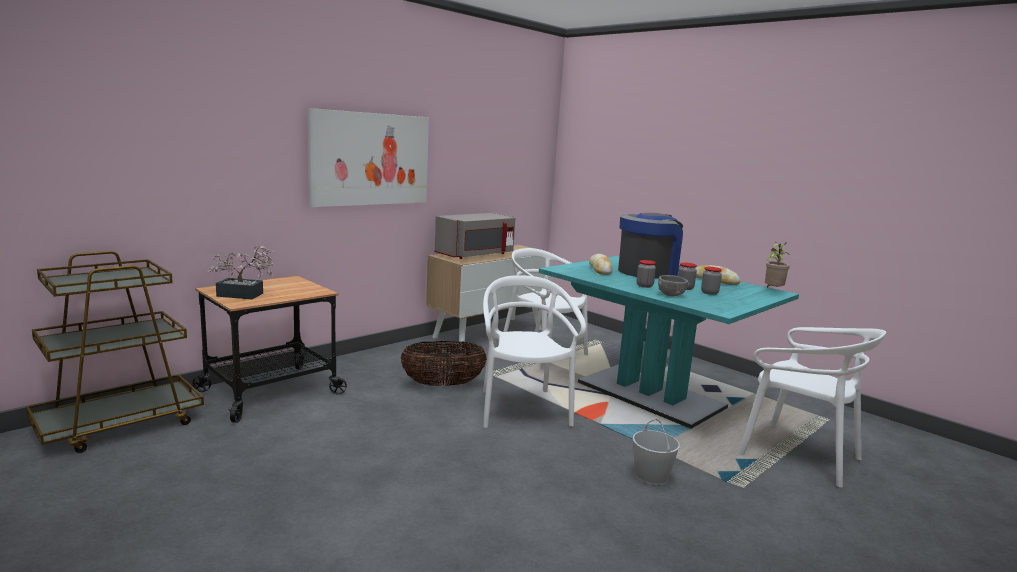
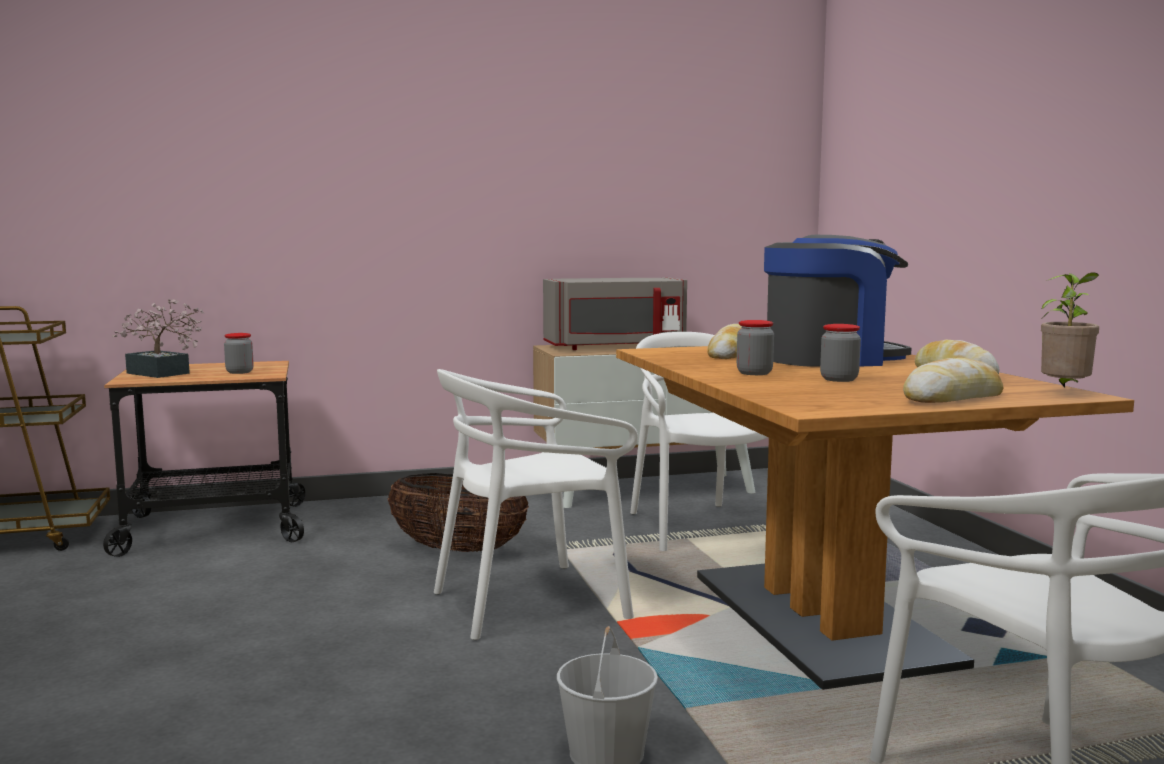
camera: 30 degrees right, 5 degrees down
(370, 159) = (419, 185): picture -> none
(522, 409) = (530, 602): white chair -> white chair turned 135 degrees counterclockwise
(650, 395) = (819, 619): turquoise dining table -> brown dining table
(671, 295) = (771, 385): grey bowl -> none
(709, 293) = (877, 387): jar -> jar (239, 372)
(748, 298) = (953, 398): none -> bread

